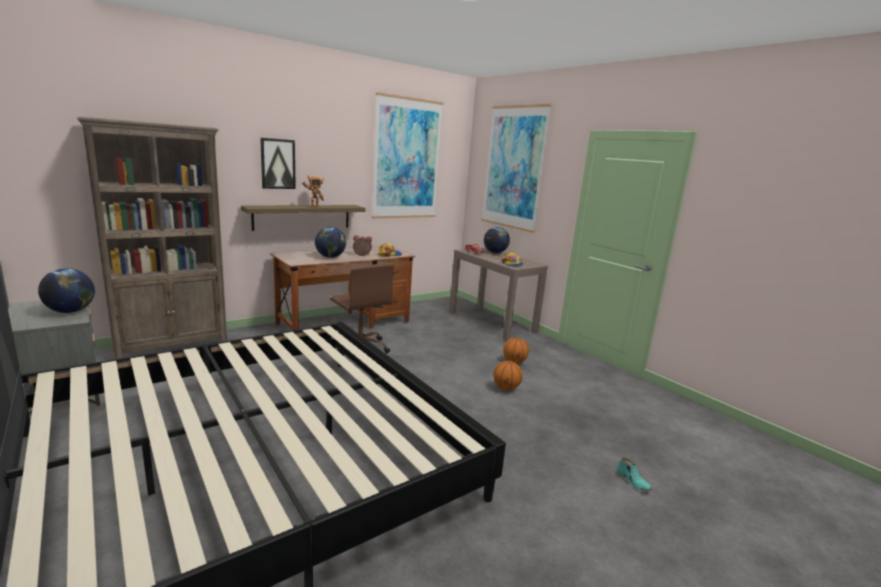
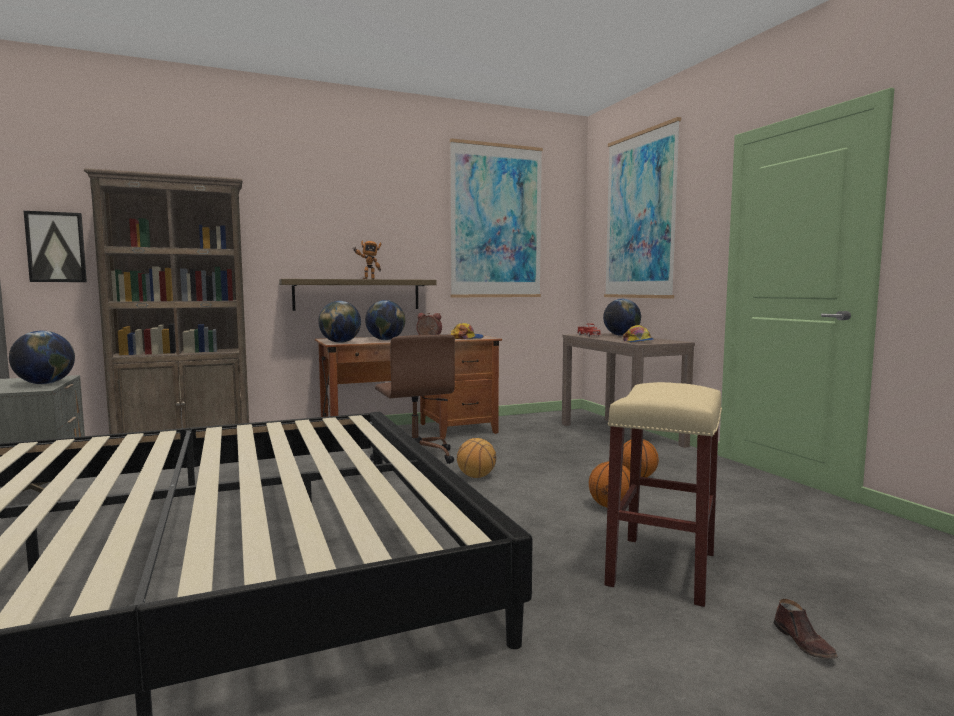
camera: 15 degrees right, 10 degrees down
(278, 164) = (325, 228): picture -> picture (56, 247)
(298, 261) = (340, 342): none -> globe
(411, 365) = (476, 477): none -> basketball
(550, 437) = (662, 570): none -> beige stool
(633, 481) = (804, 643): turquoise shoe -> brown shoe

